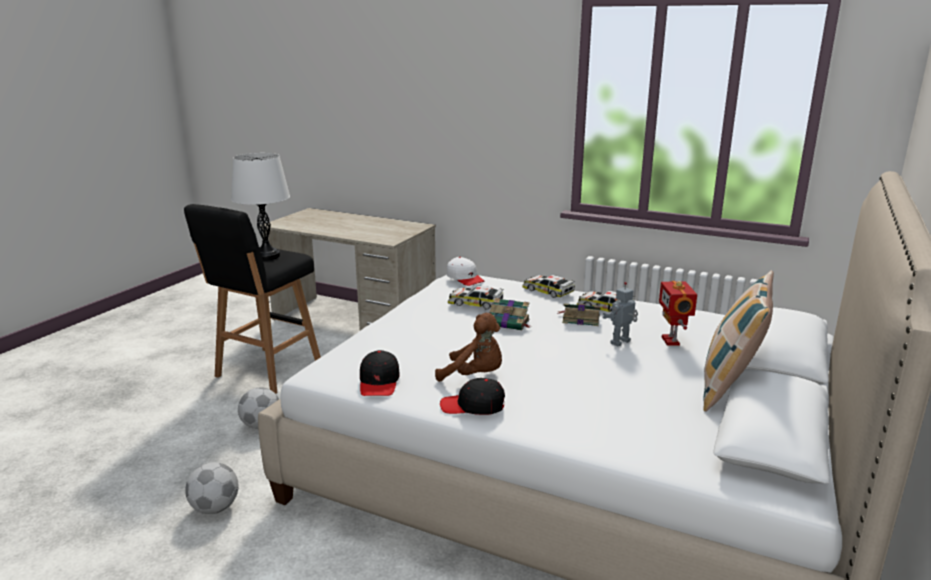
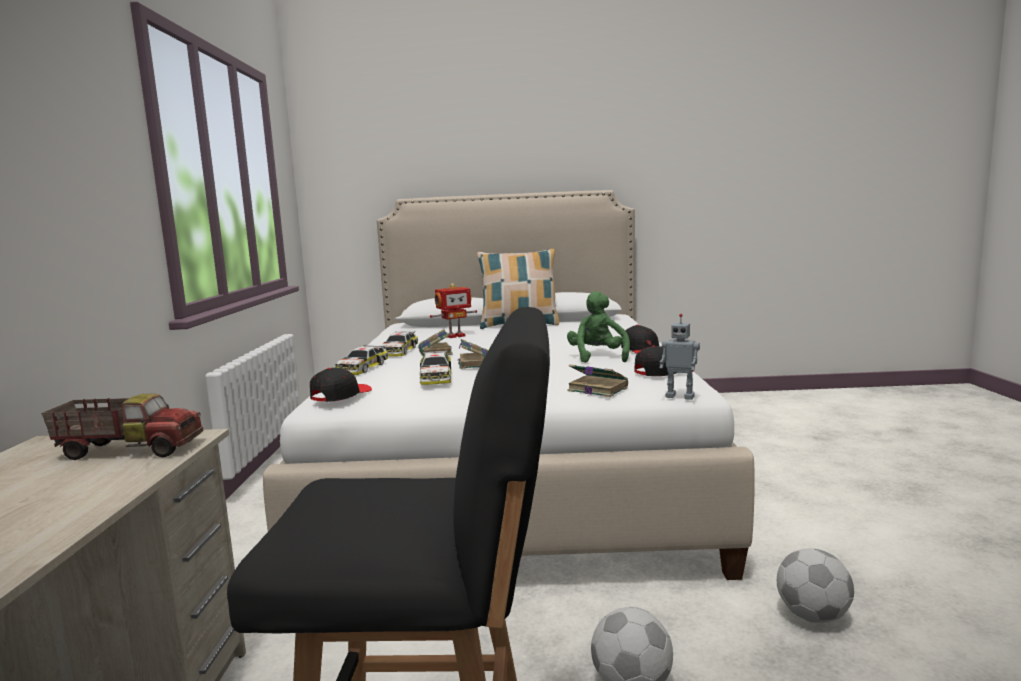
camera: 115 degrees left, 10 degrees down
(267, 256) = (370, 503): white table lamp -> none
(372, 343) = (596, 389): none -> book
(388, 235) = (130, 450): none -> toy truck
(465, 278) = (341, 395): white cap -> black cap
(475, 376) = (597, 357): brown plush toy -> green plush toy
(621, 343) = (476, 341): toy robot -> toy robot (680, 396)

